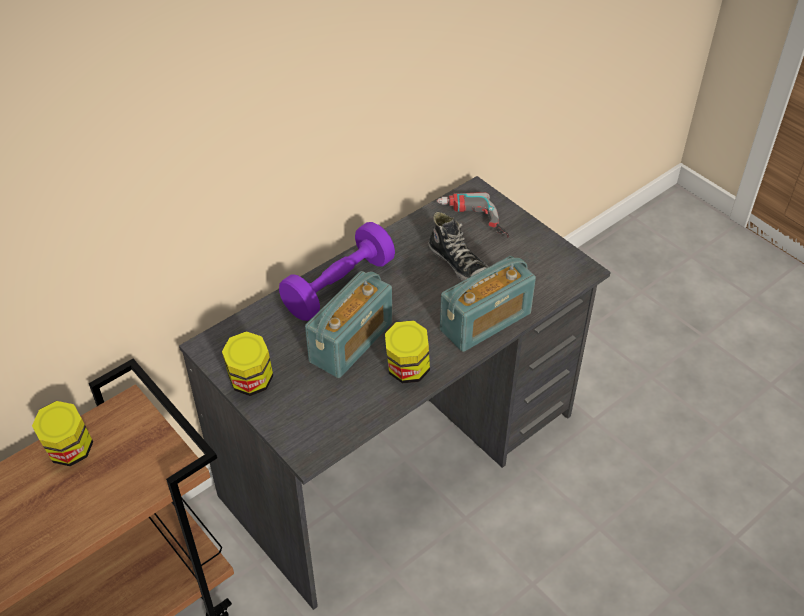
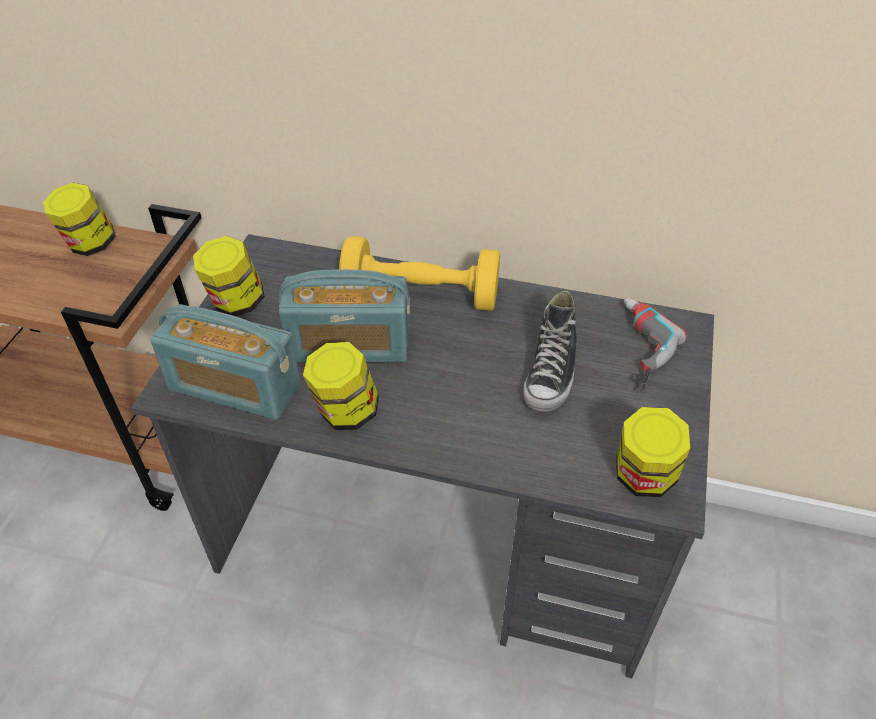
camera: 55 degrees right, 0 degrees up
(339, 286) = (421, 295): purple dumbbell -> yellow dumbbell
(485, 322) = (483, 444): radio -> radio (234, 387)
(561, 272) = (643, 477): none -> jar

